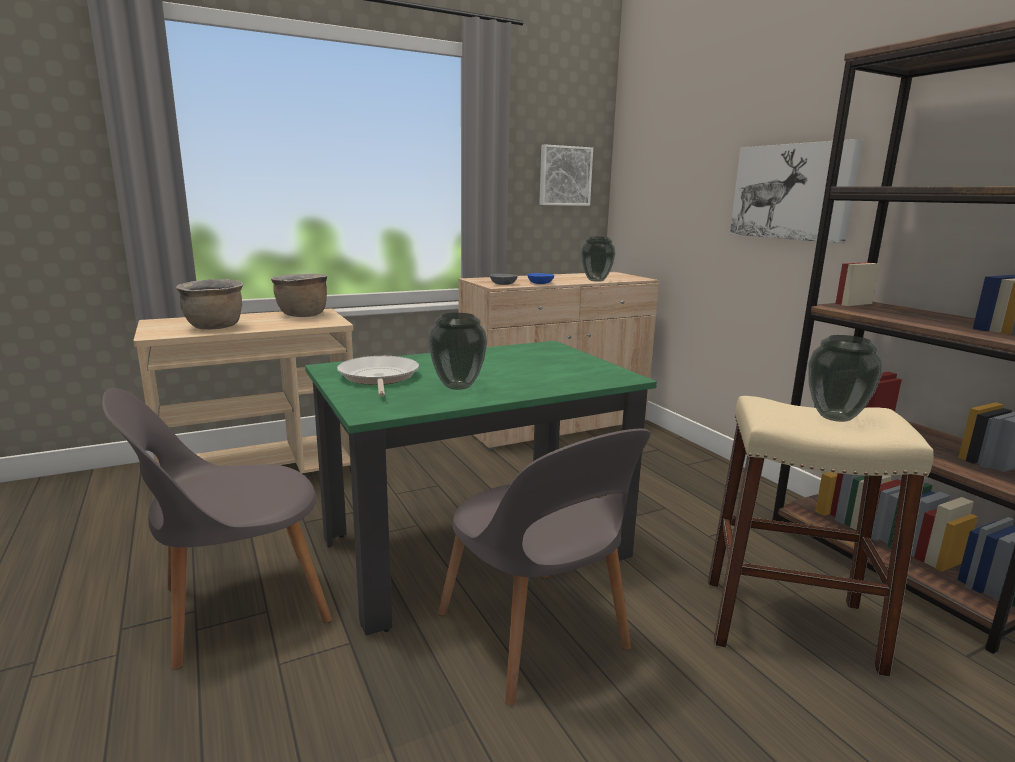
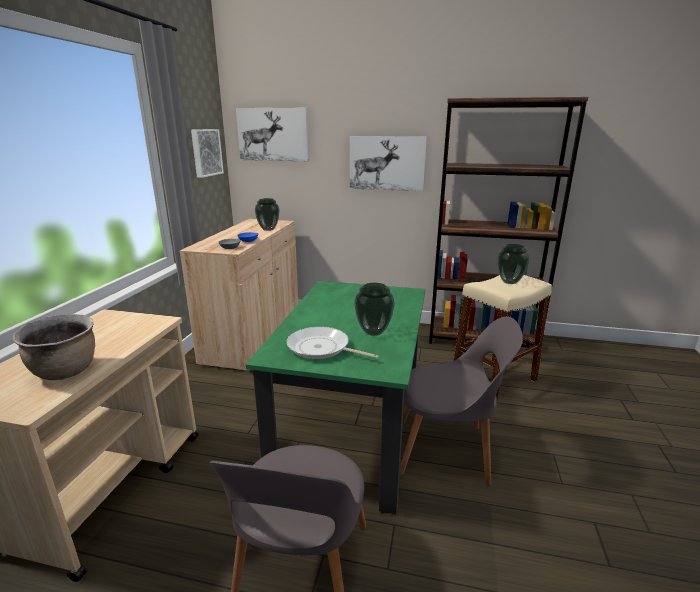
camera: 50 degrees left, 5 degrees up
(302, 315) = (106, 325): brown cooking pot -> none
(657, 153) = (273, 134): none -> picture

